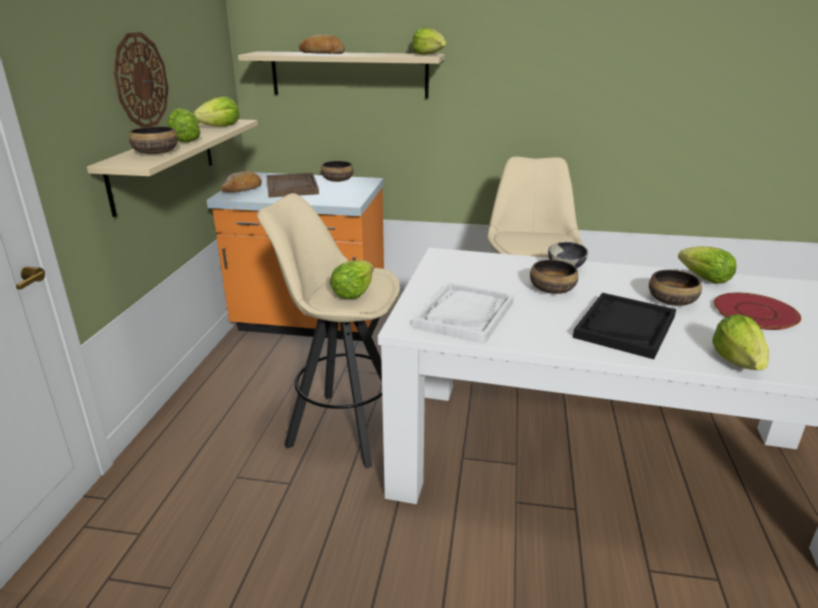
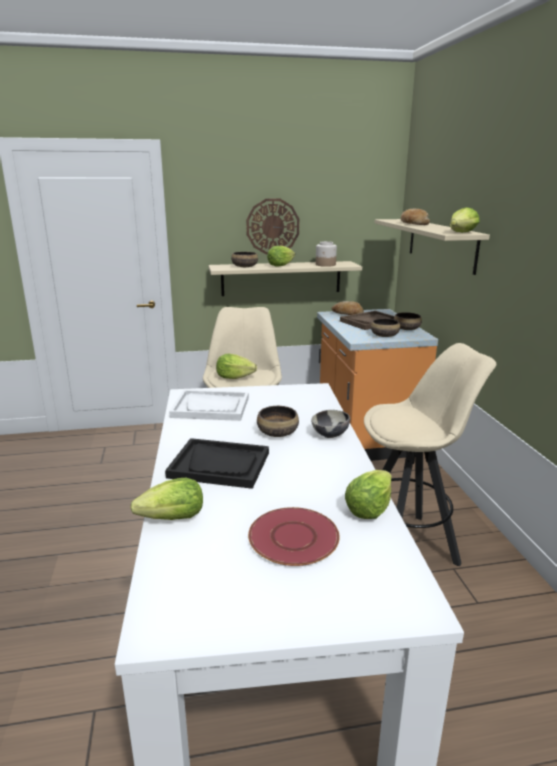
camera: 70 degrees right, 5 degrees down
(220, 127) = (325, 265): lettuce -> jar
(672, 300) = (292, 488): bowl -> bowl (385, 335)

